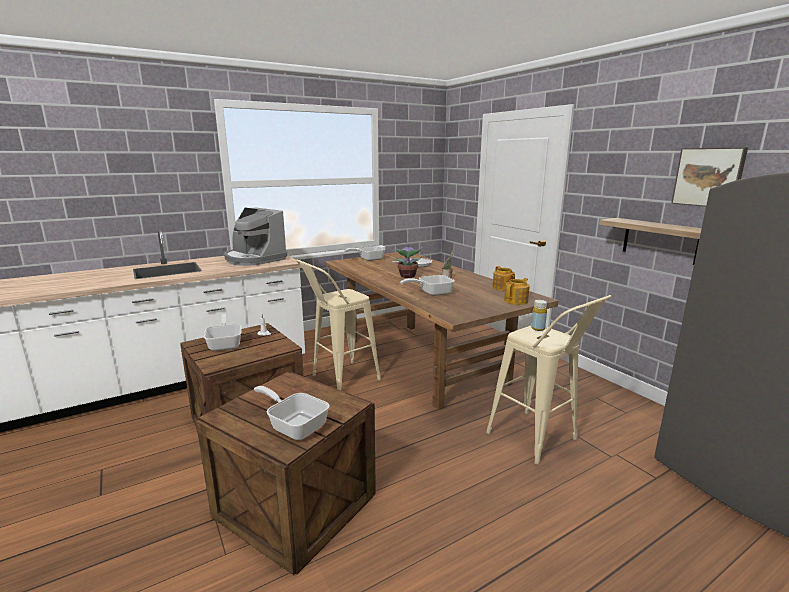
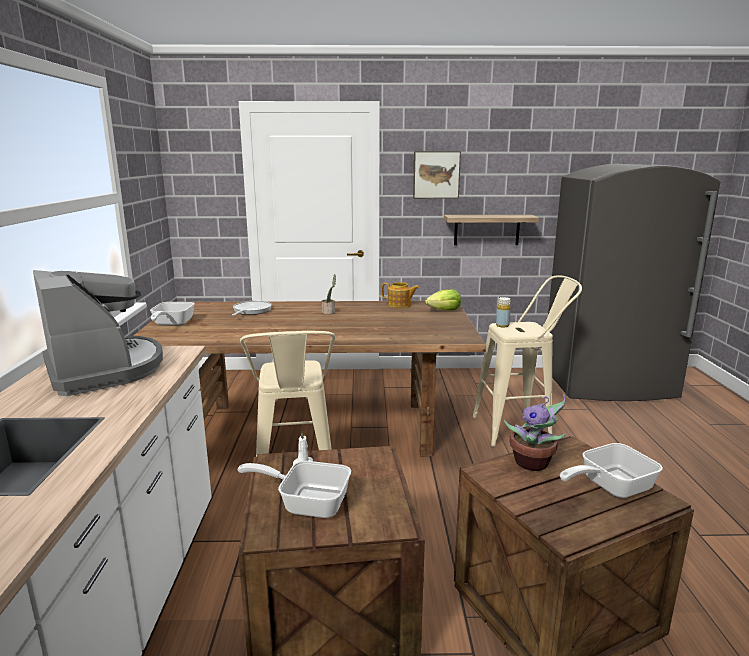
camera: 60 degrees left, 0 degrees up
(254, 259) = (104, 369): coffee machine -> coffee machine turned 105 degrees counterclockwise
(407, 276) = (294, 324): potted plant -> potted plant (533, 464)
(431, 293) = (375, 329): frying pan -> none
(516, 301) = (444, 310): teapot -> lettuce
(708, 177) = (519, 173): picture -> picture (436, 174)

